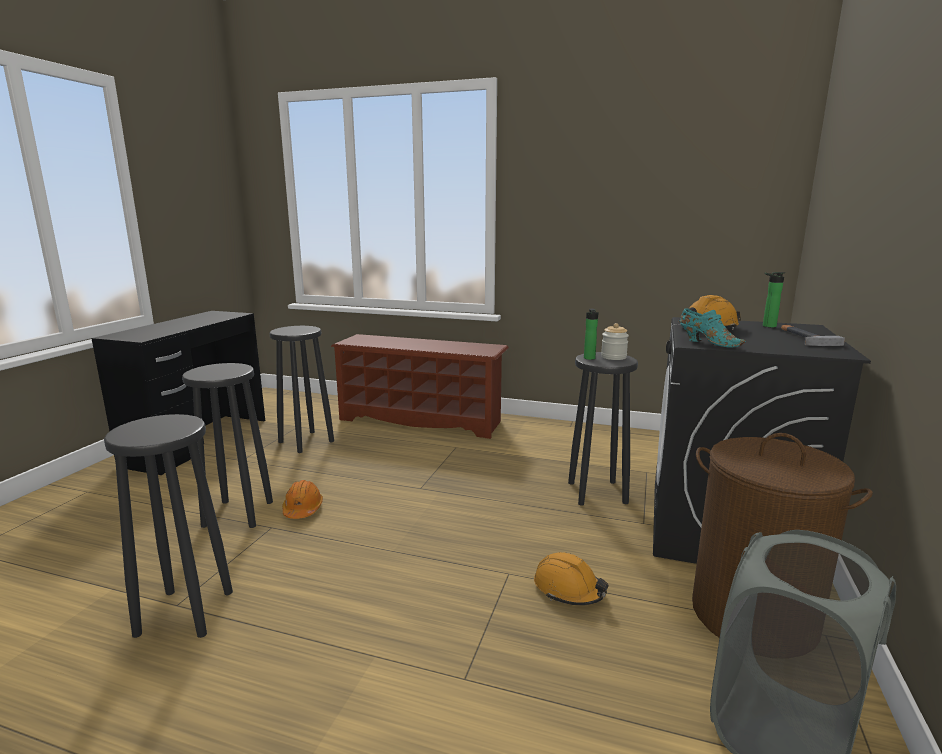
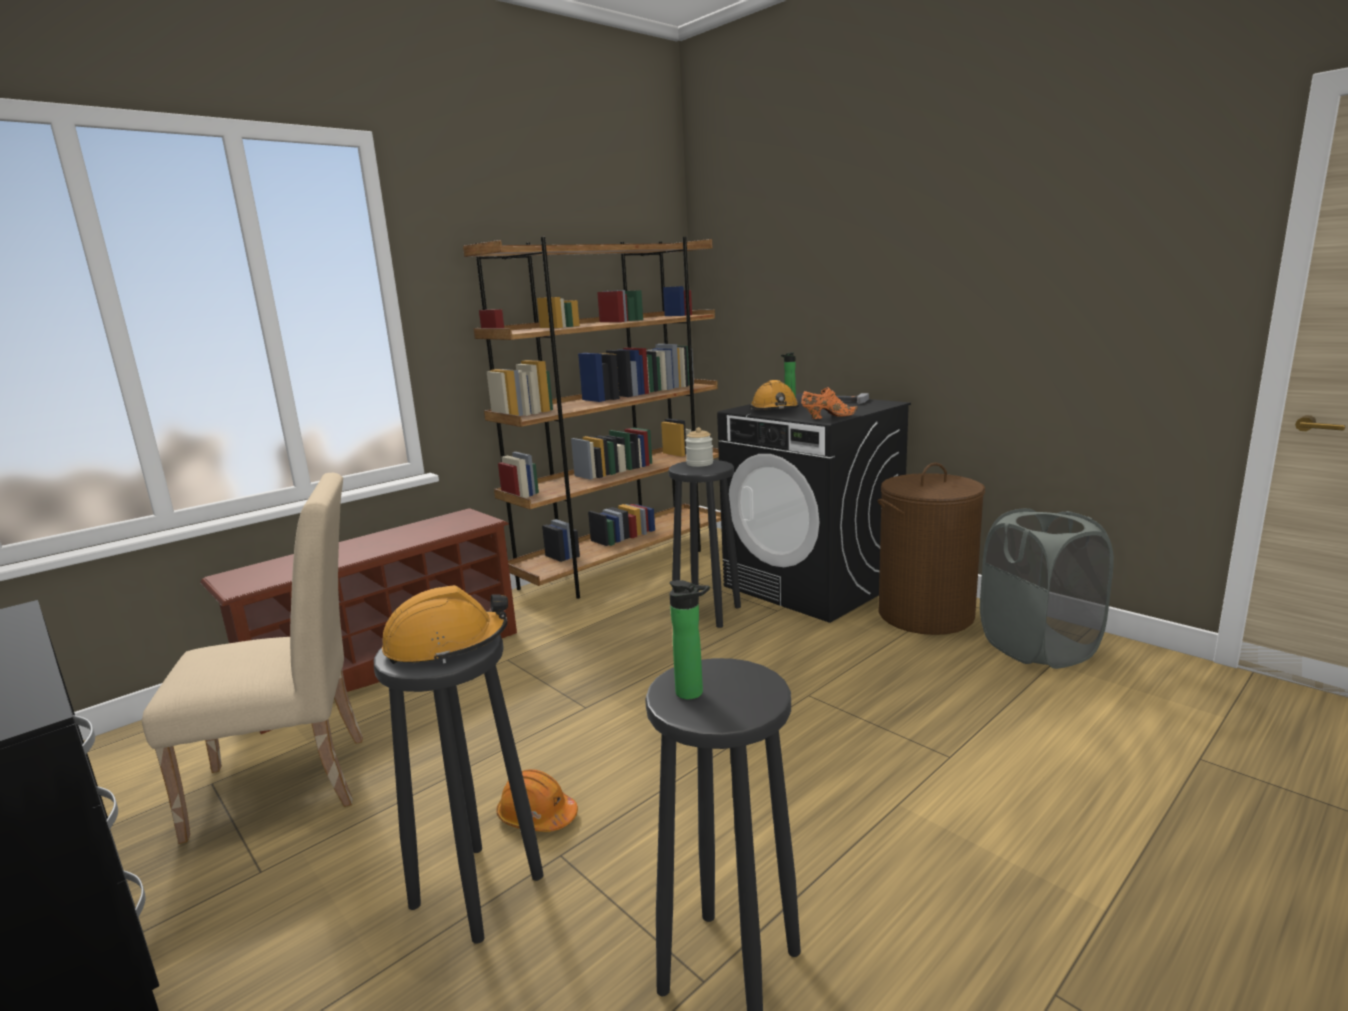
camera: 60 degrees left, 0 degrees up
(305, 442) = (296, 783): black stool -> beige chair
(569, 589) = (852, 672): orange hard hat -> orange hard hat (446, 645)
(590, 358) = (693, 470): bottle -> bottle (693, 693)
(633, 438) = (623, 565): none -> brown bookcase
(707, 343) = (827, 417): turquoise shoe -> orange shoe

